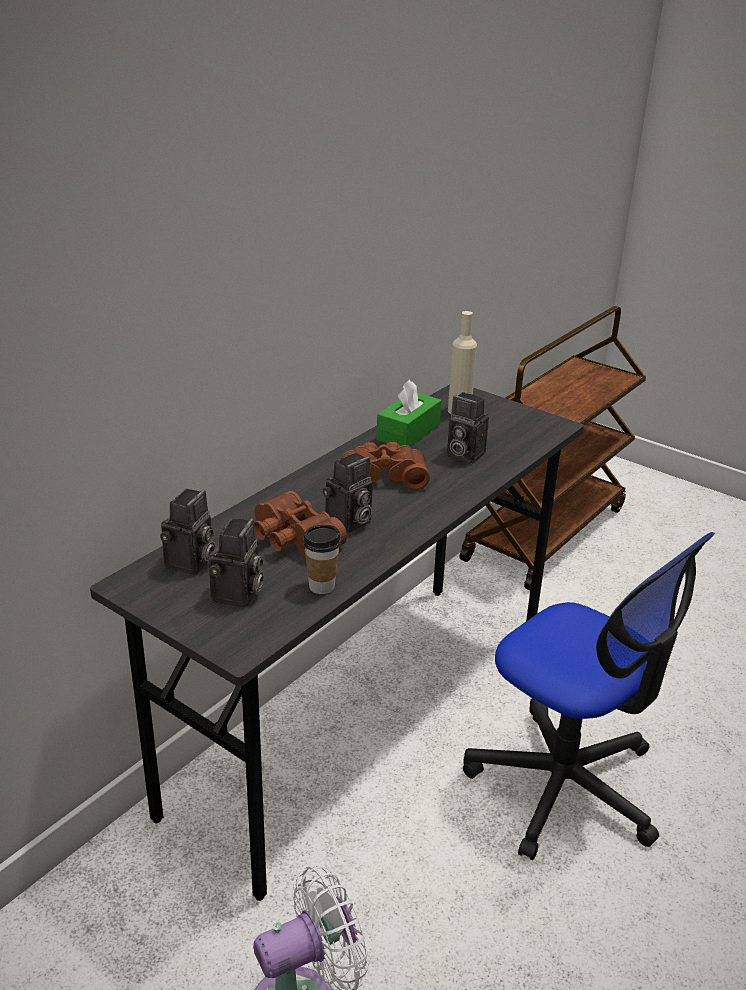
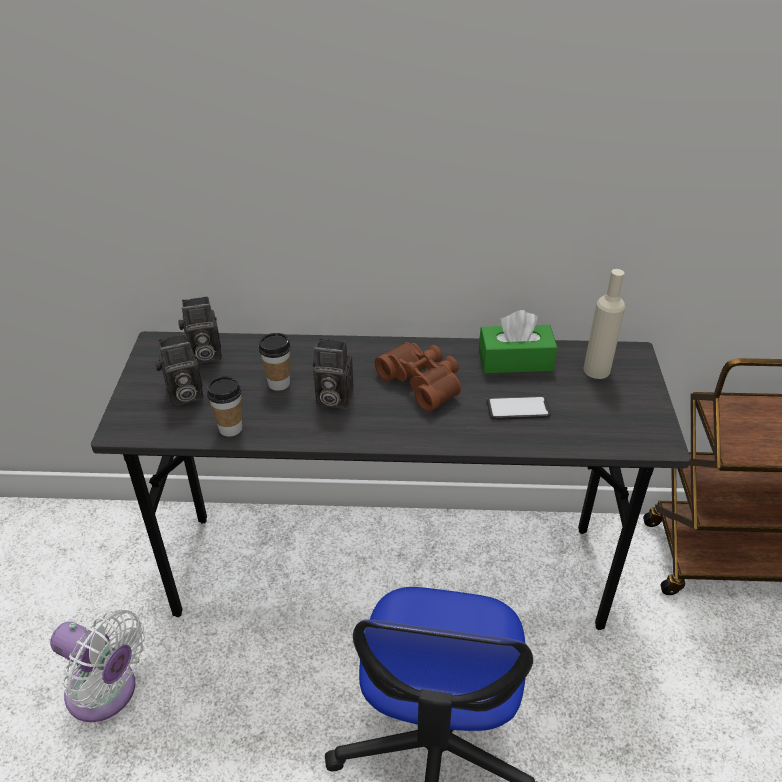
camera: 55 degrees right, 10 degrees up
(292, 540) = (279, 383): brown binoculars -> cup
(463, 455) = (518, 408): camera -> phone

